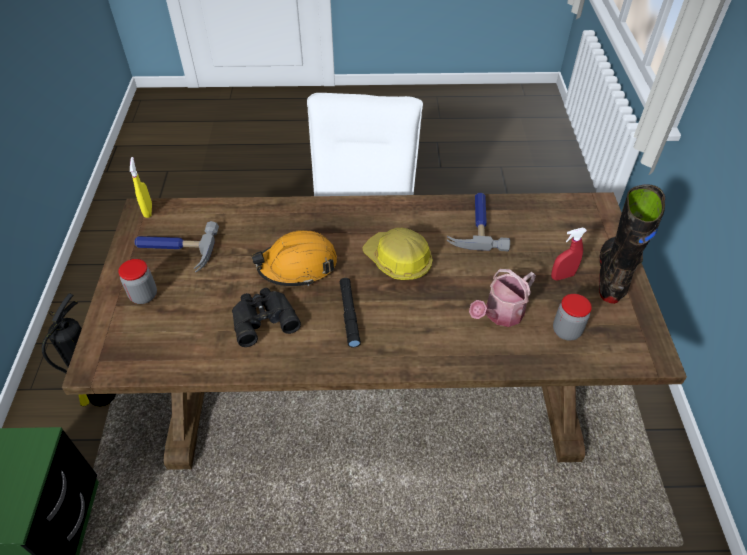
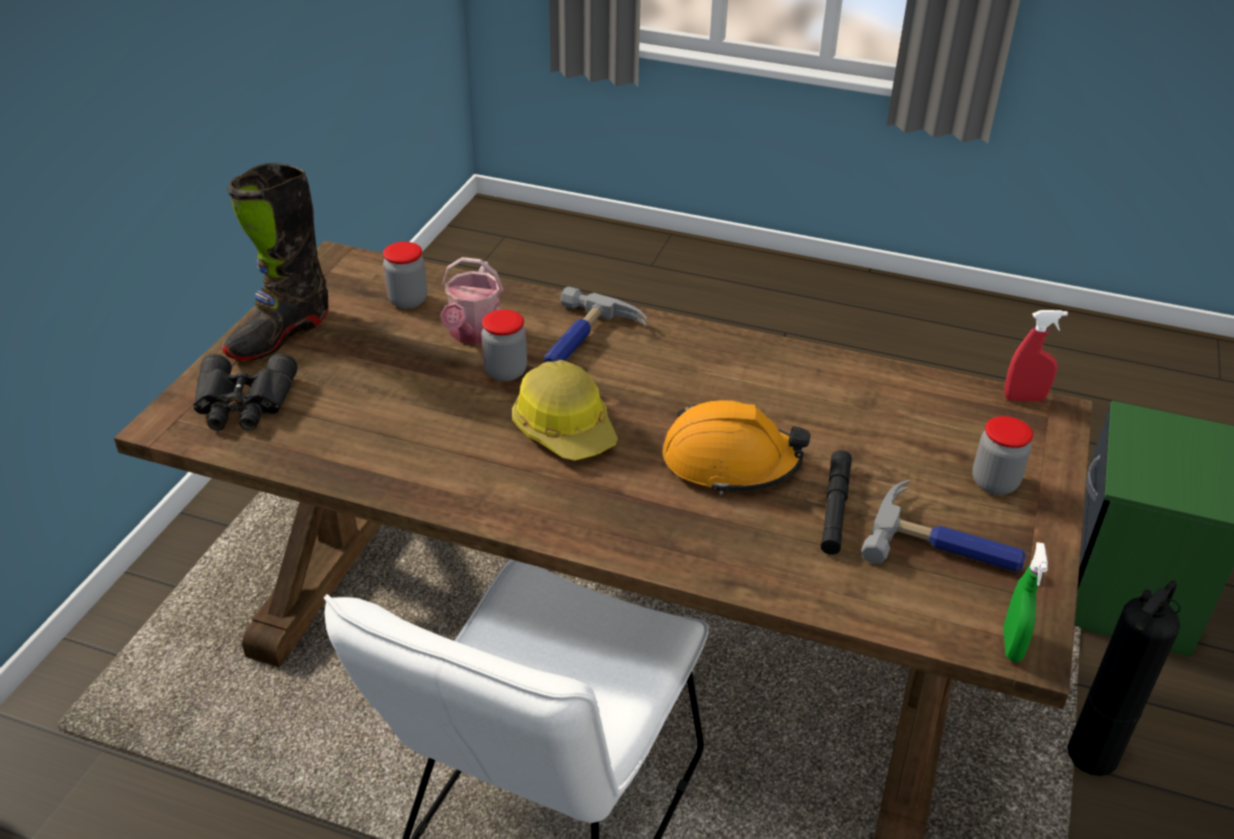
camera: 160 degrees left, 10 degrees down
(148, 210) = (1012, 645): yellow spray bottle -> green spray bottle
(263, 318) = (804, 408): black binoculars -> black binoculars (243, 403)
(349, 315) = (677, 382): black flashlight -> black flashlight (835, 508)
(457, 290) = (505, 372): none -> jar
(476, 225) = (397, 447): hammer -> hammer (584, 341)
(500, 314) = (473, 333): watering can -> watering can turned 120 degrees clockwise
(562, 276) = (345, 351): red spray bottle -> red spray bottle (1024, 398)

